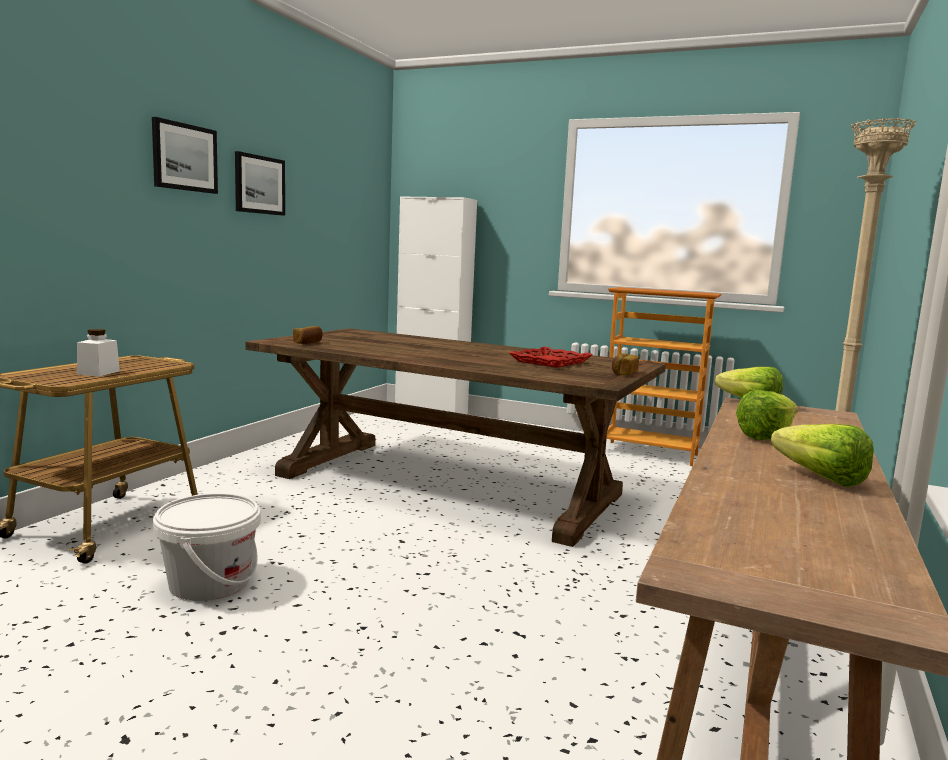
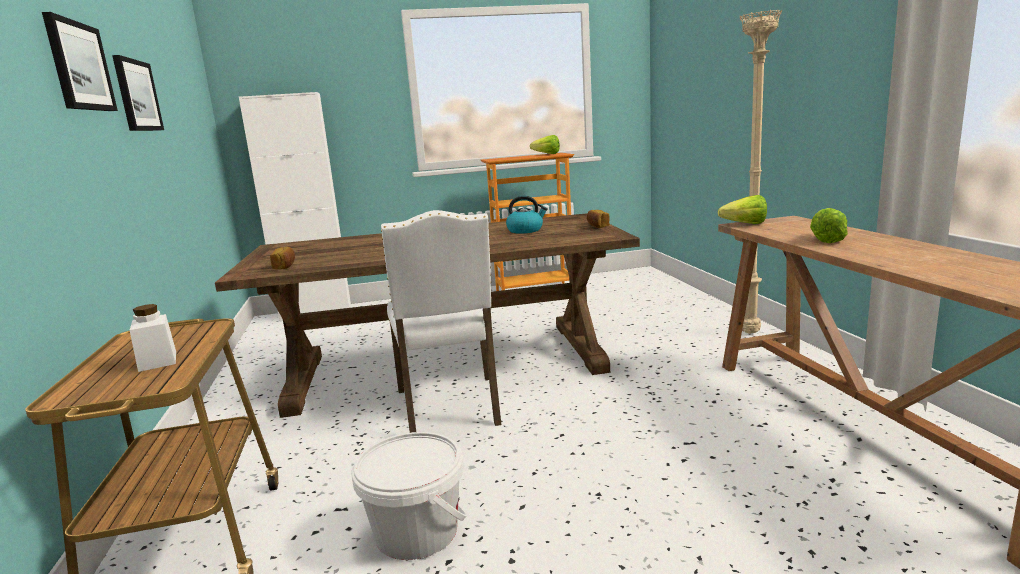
camera: 35 degrees left, 5 degrees up
(388, 516) = (450, 407): none -> white chair
(550, 362) = (525, 230): red tray -> kettle
(814, 476) = (920, 253): lettuce -> lettuce (544, 154)

